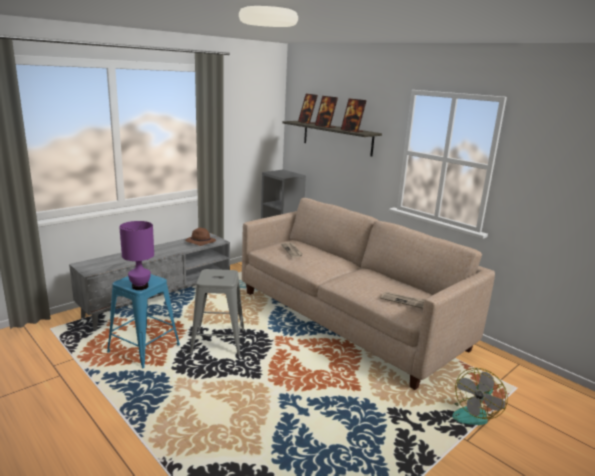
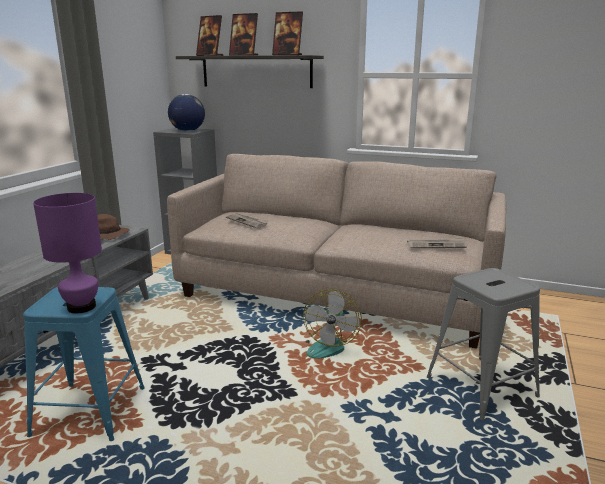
camera: 25 degrees left, 0 degrees up
(217, 342) = (197, 367): grey stool -> grey stool (481, 388)
(284, 174) = (187, 131): none -> globe
(473, 413) = (550, 353): fan -> fan (327, 345)

